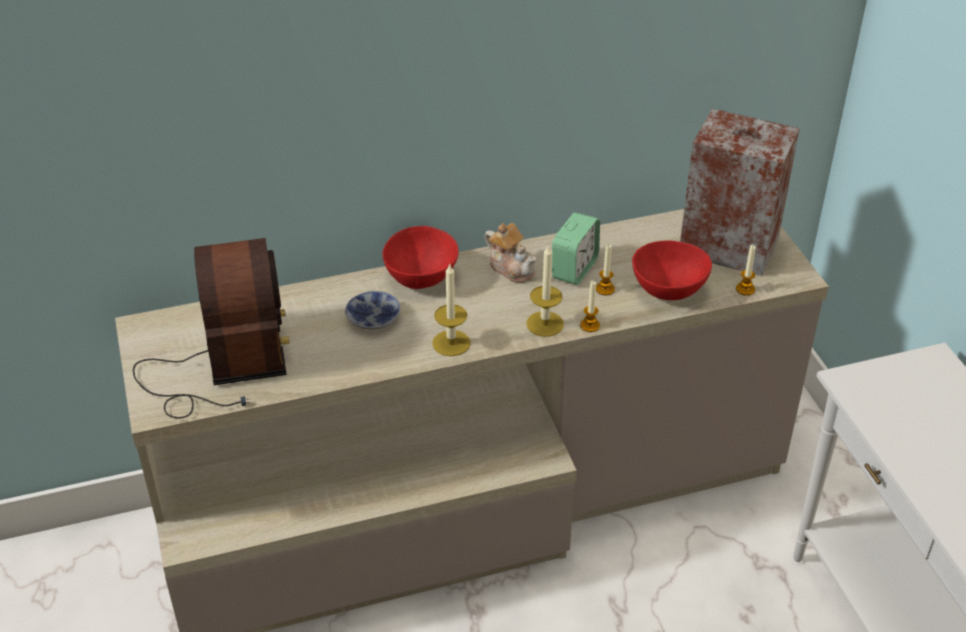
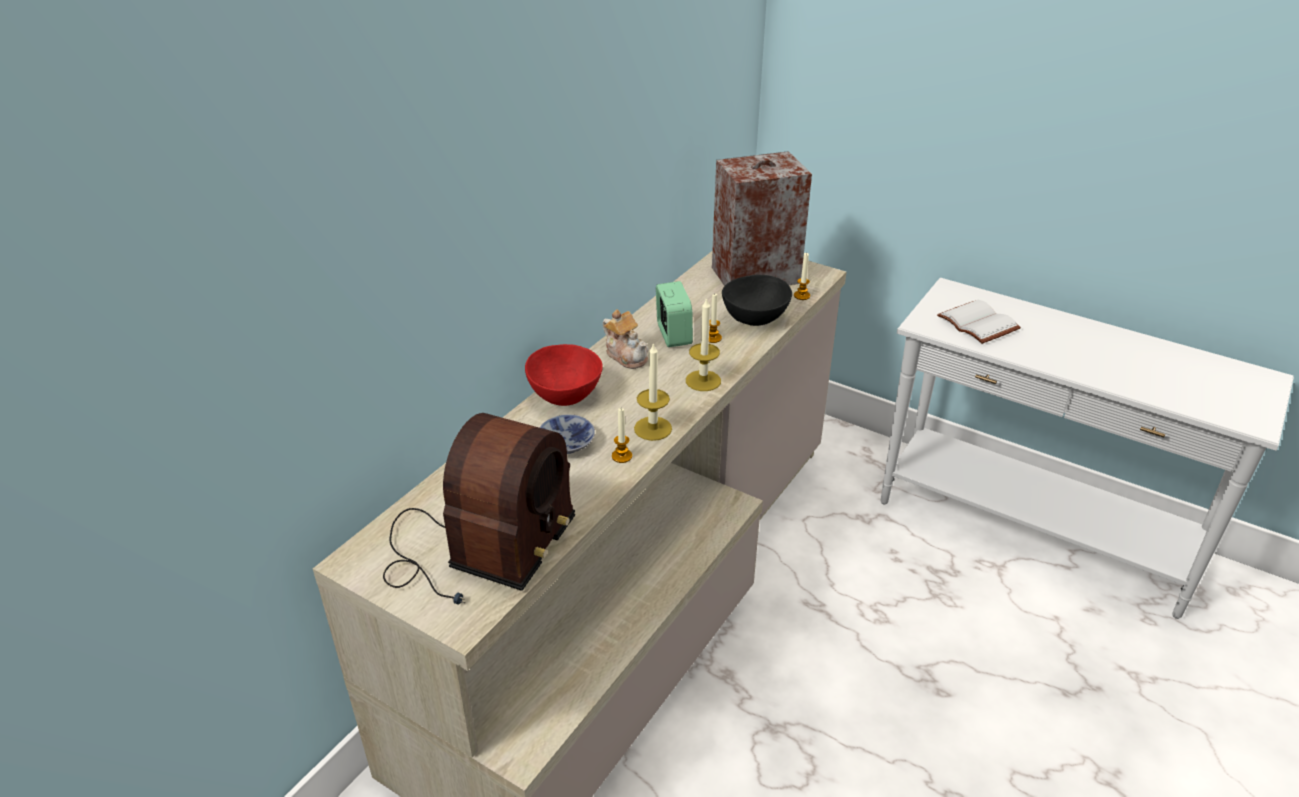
camera: 40 degrees left, 5 degrees down
(221, 365) = (478, 548): radio -> radio turned 75 degrees clockwise
(511, 268) = (626, 355): teapot -> teapot turned 45 degrees clockwise
(590, 325) = (735, 366): candle -> candle (622, 456)
(669, 291) = (756, 319): red bowl -> black bowl
(913, 412) = (980, 323): none -> white book

